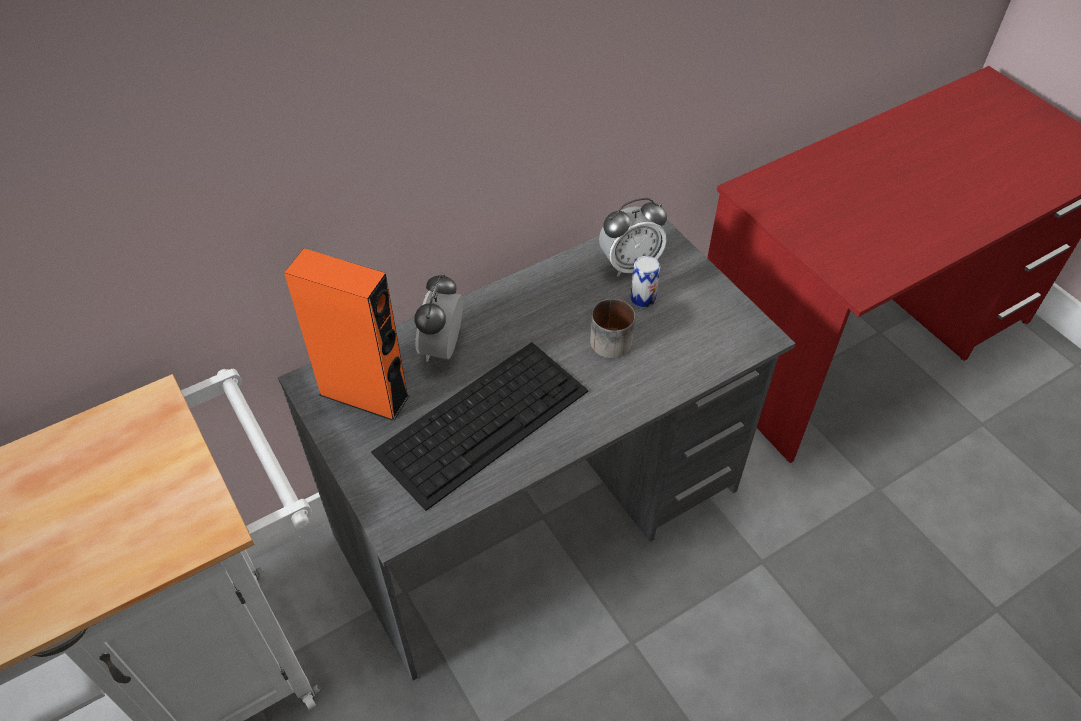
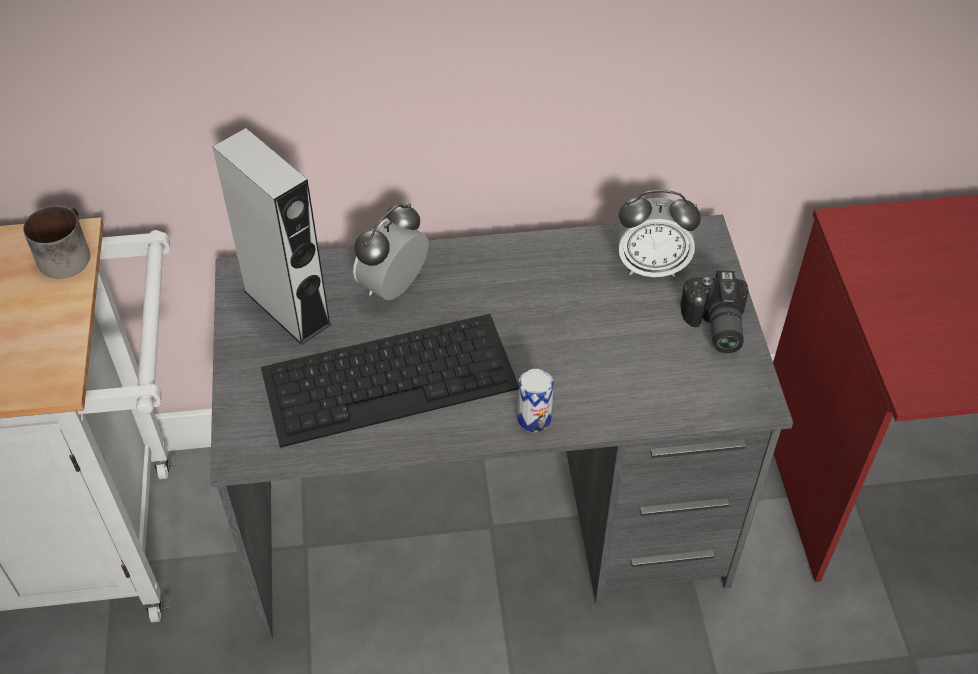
camera: 25 degrees right, 0 degrees up
(364, 395) = (287, 307): orange speaker -> grey speaker
(607, 338) = (576, 338): mug -> mug (65, 254)
(643, 298) = (643, 309): can -> can (534, 419)
(700, 293) = (713, 326): none -> camera

